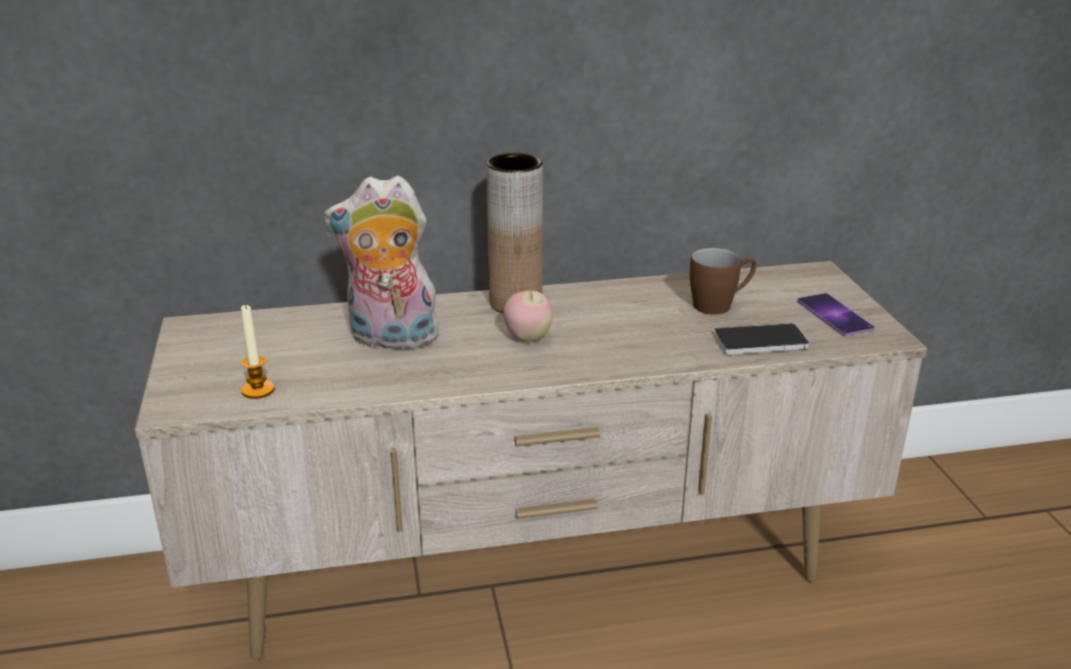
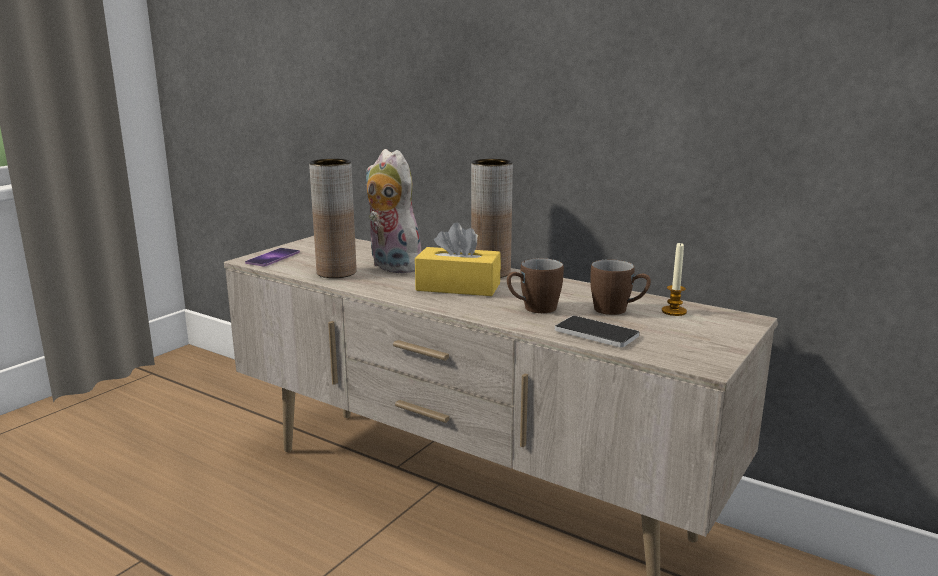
camera: 45 degrees right, 10 degrees down
(258, 390) = (293, 265): candle -> candle (674, 311)
(346, 377) = (336, 272): none -> brown vase
(528, 338) = (458, 287): apple -> yellow tissue box
(654, 336) = (533, 309): none -> brown mug
(834, 315) = (693, 341): phone -> phone (273, 257)

